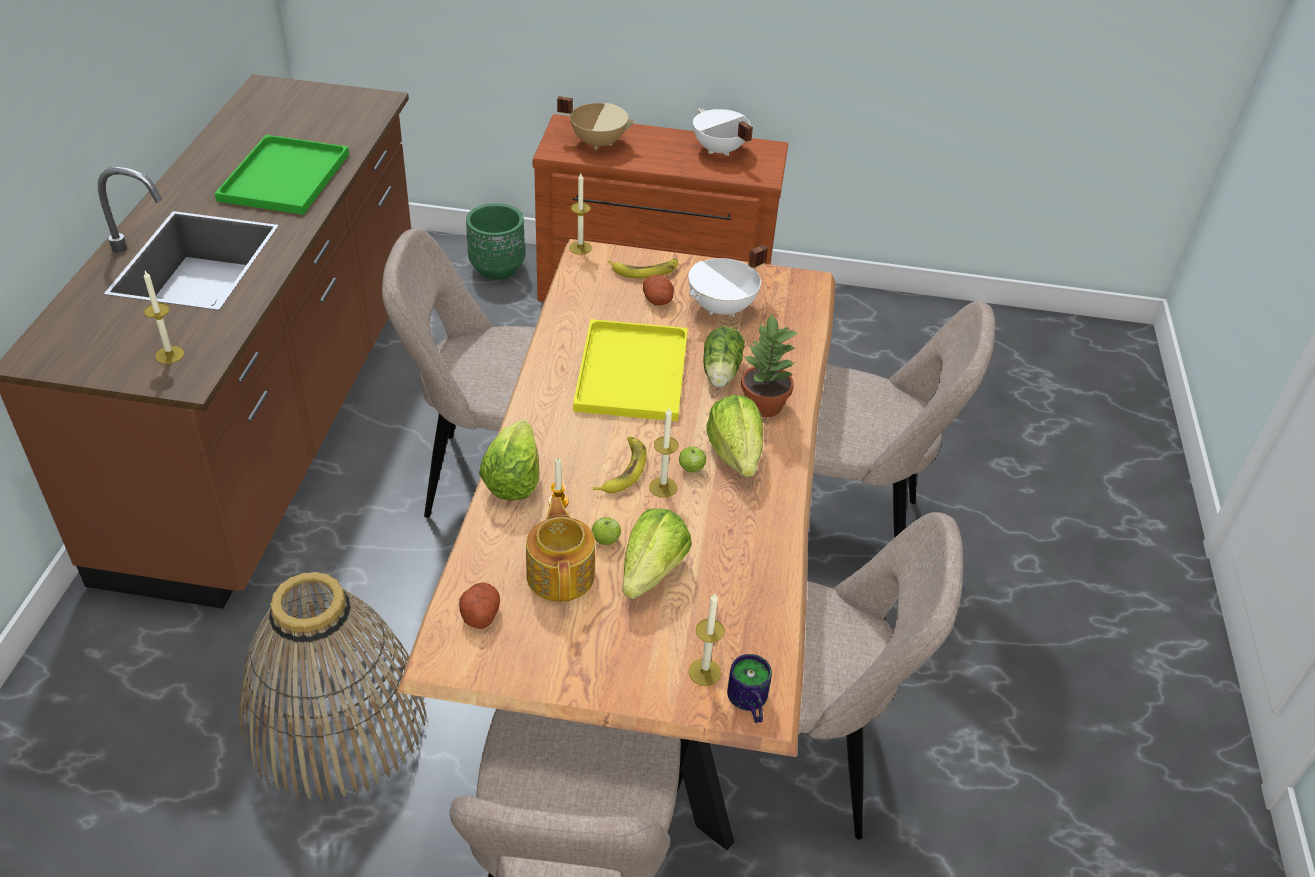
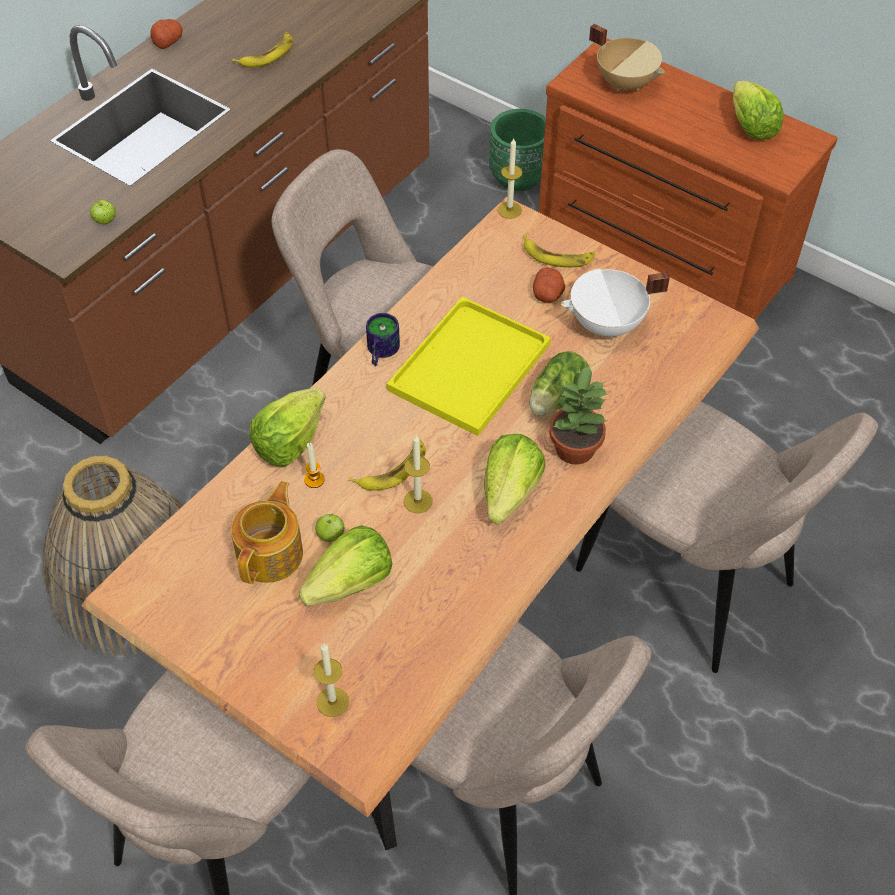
camera: 30 degrees right, 10 degrees up
(169, 355) = (65, 220): candle -> none
(284, 175) = (267, 54): green tray -> banana
(480, 613) = (181, 563): potato -> potato (168, 41)
(691, 469) = (457, 492): apple -> apple (105, 221)
(718, 150) = (750, 126): white cooking pot -> lettuce
(747, 704) = (349, 749): mug -> mug (379, 352)

